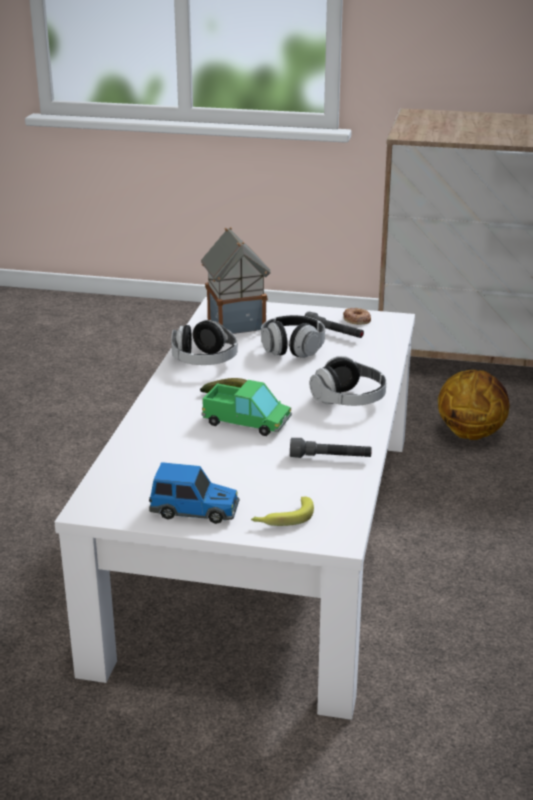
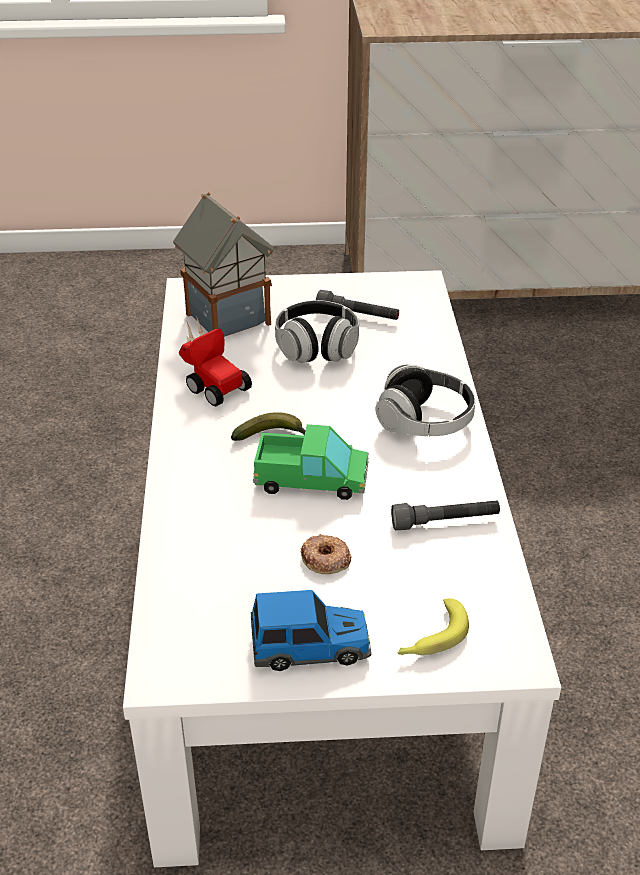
camera: 15 degrees left, 10 degrees up
(204, 361) = (212, 385): headphones -> toy car
(356, 320) = (376, 289): donut -> donut (325, 559)
(471, 433) = (500, 396): basketball -> none

